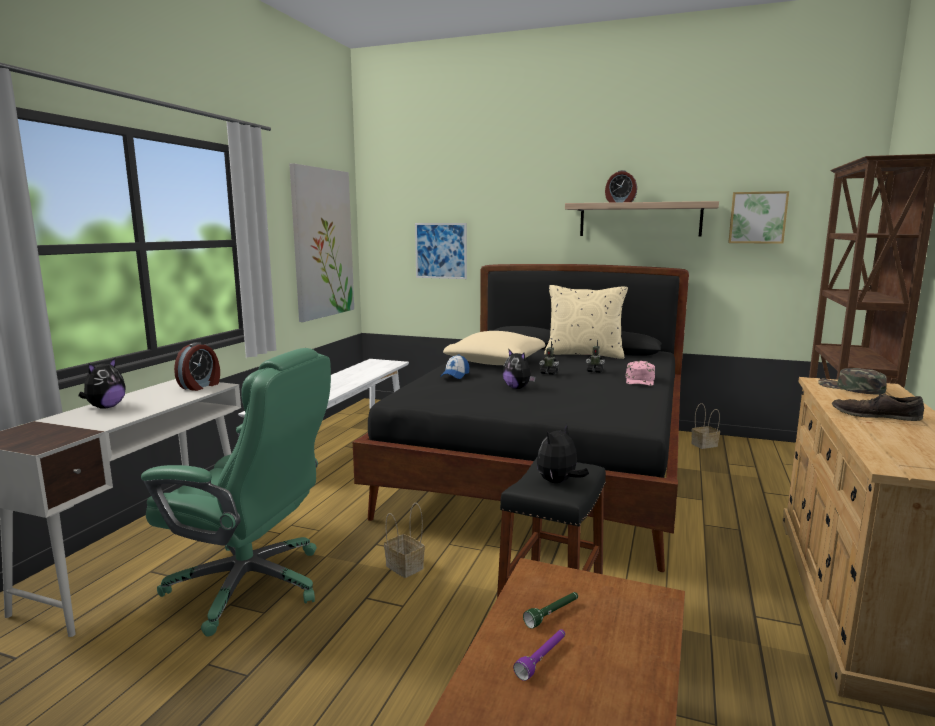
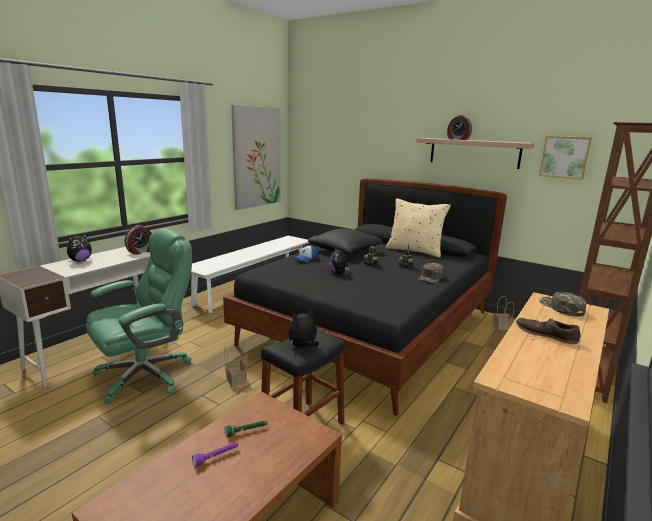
camera: 15 degrees right, 5 degrees up
(251, 585) = (146, 375): green office chair -> green office chair turned 75 degrees counterclockwise
(441, 250) = (337, 165): picture -> none
(495, 362) = (345, 251): beige pillow -> black pillow
(640, 380) = (431, 277): pink cap -> green cap

